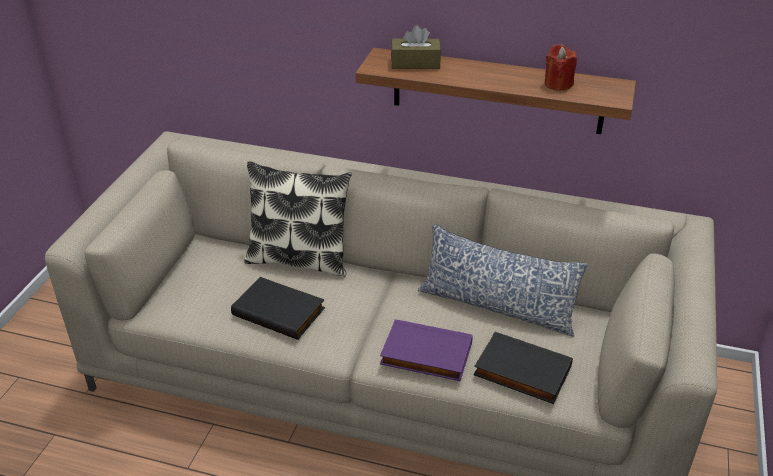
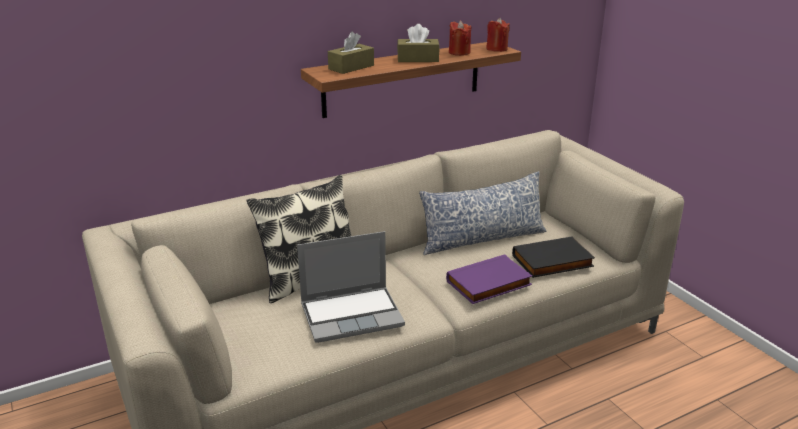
camera: 45 degrees left, 10 degrees down
(280, 311) = (352, 315): black book -> laptop
(497, 76) = (418, 59): none -> brown tissue box
(610, 95) = (496, 49): none -> red candle

